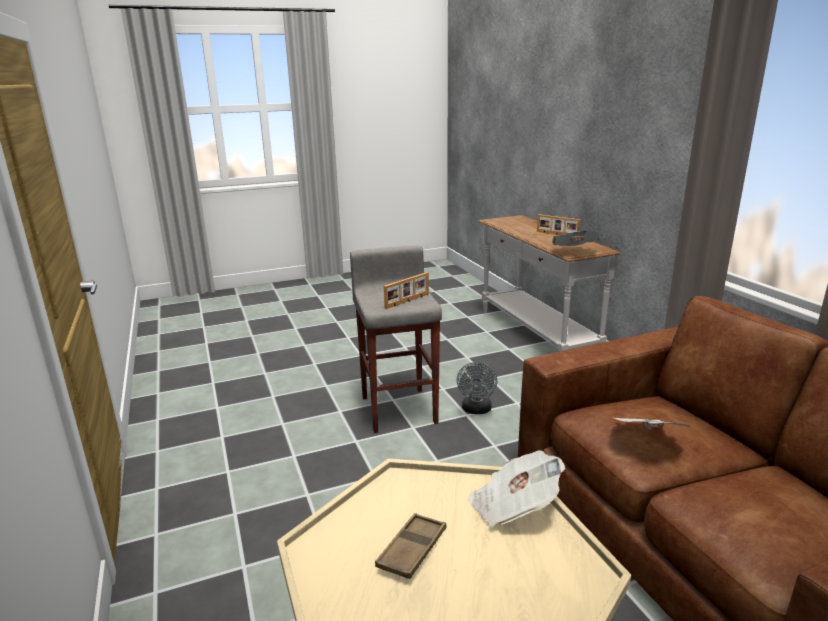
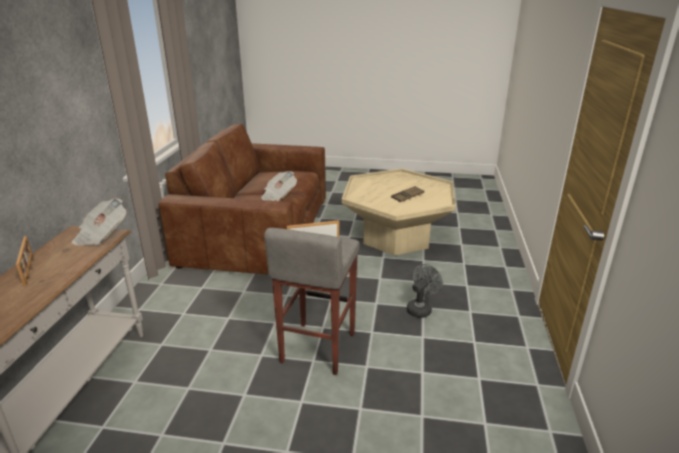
camera: 150 degrees left, 5 degrees up
(476, 410) = (263, 323): grey fan -> grey fan (421, 308)
(513, 507) = (361, 196): newspaper -> none

